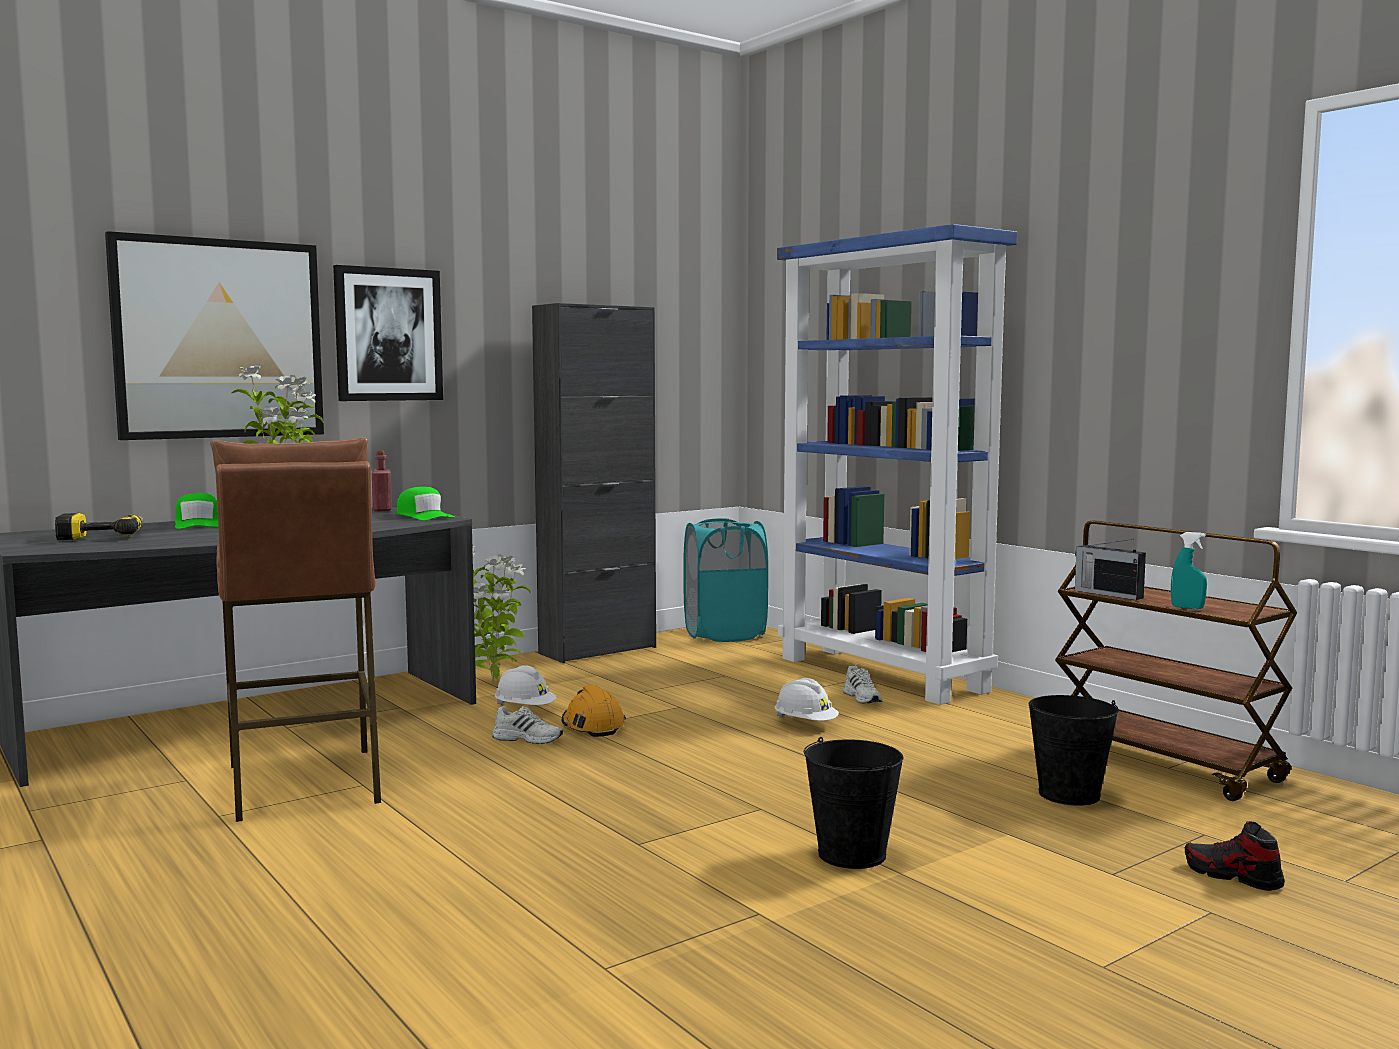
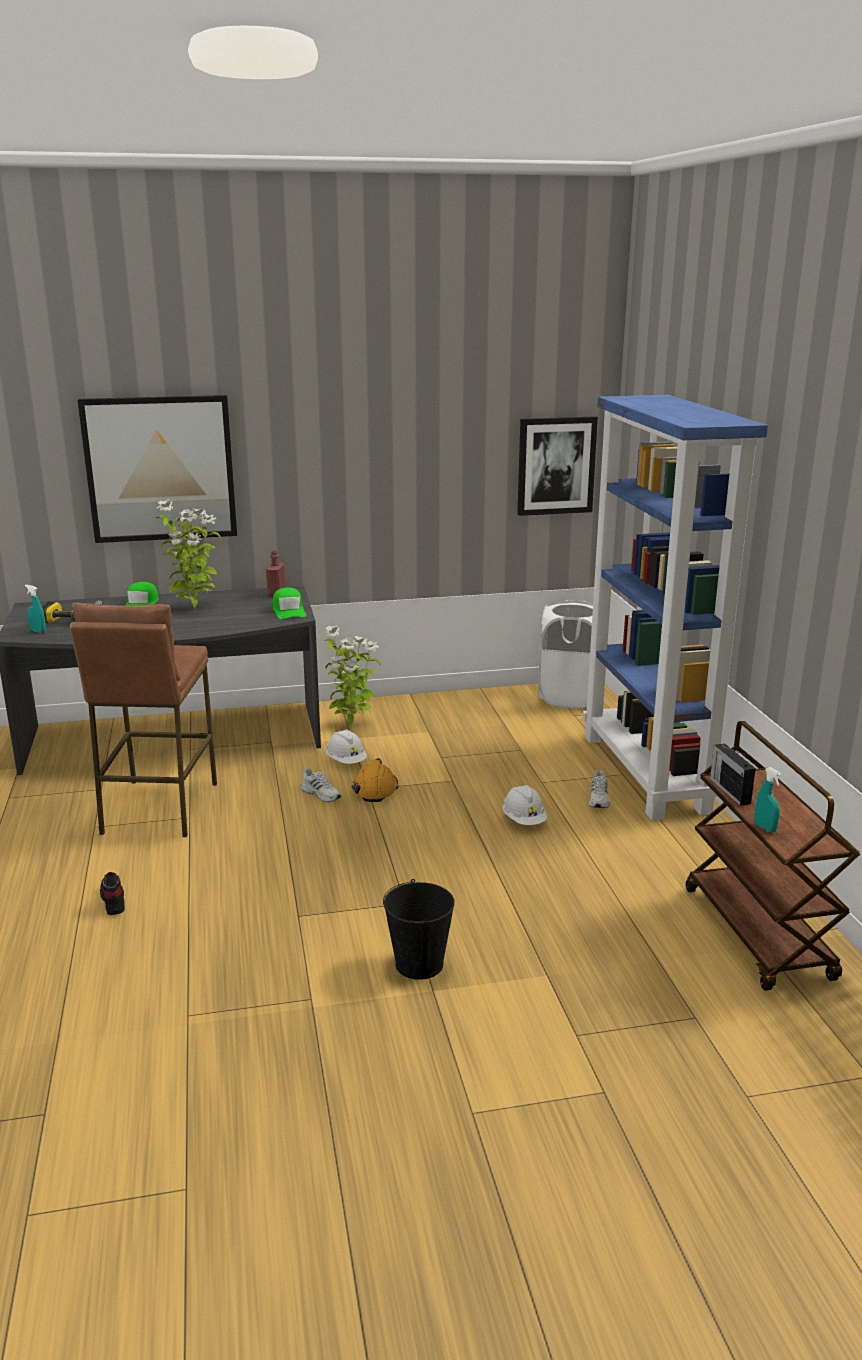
camera: 25 degrees right, 15 degrees up
(65, 546) = (38, 631): none -> turquoise spray bottle
(388, 334) = (288, 458): picture -> picture (556, 466)
(597, 650) = (455, 701): black cabinet -> none
(725, 634) = (569, 697): turquoise laundry basket -> white laundry basket
(1068, 794) = (639, 947): black bucket -> none
(1232, 876) = (663, 1065): shoe -> shoe (113, 900)

